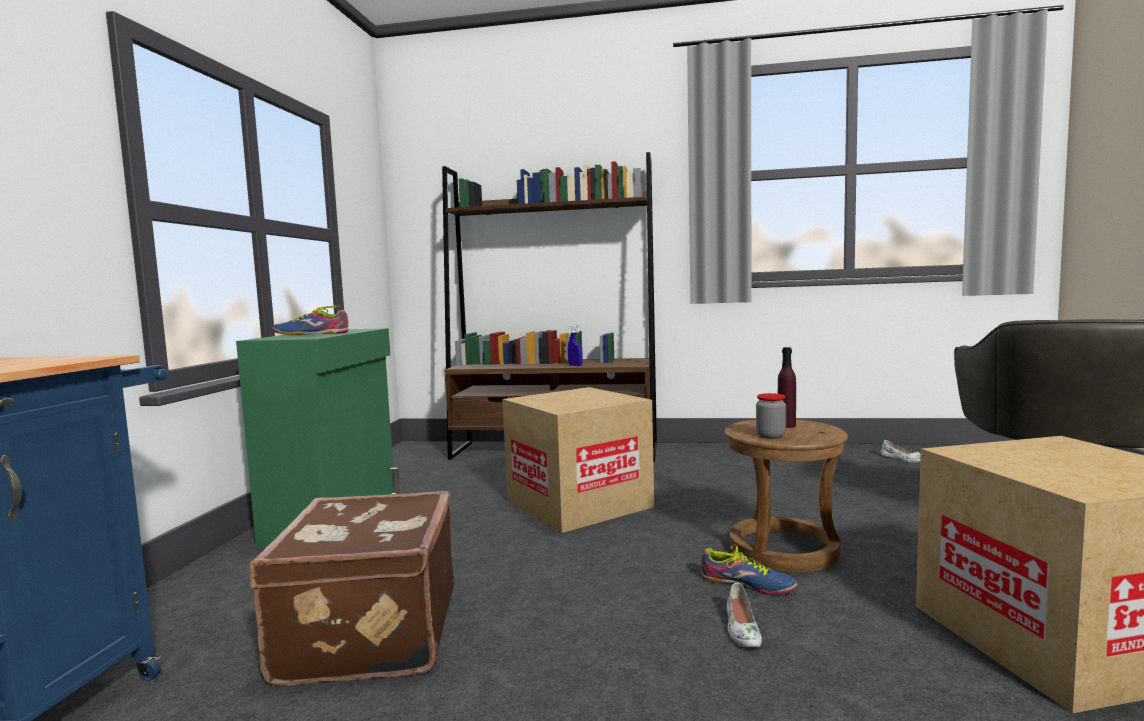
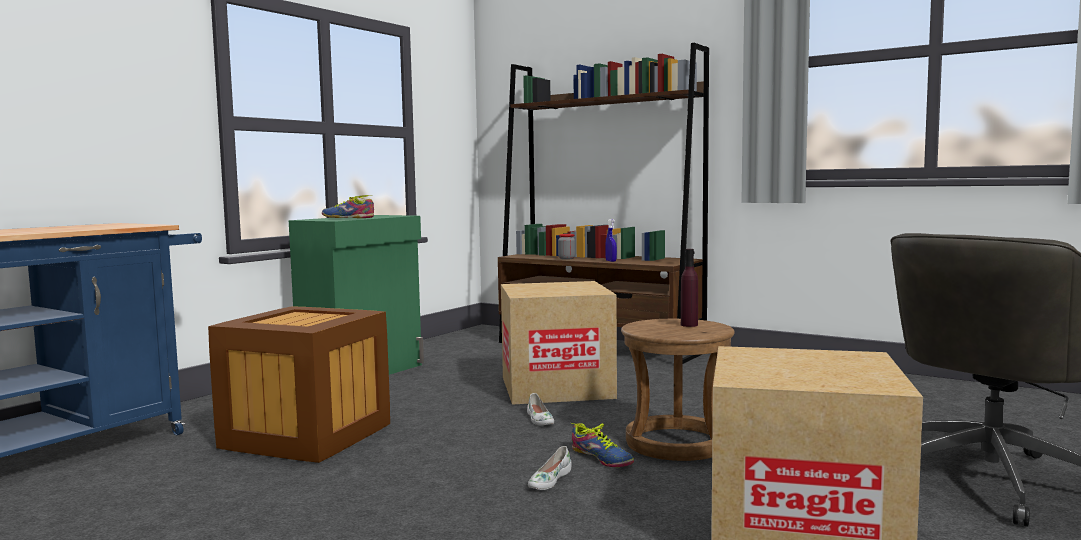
camera: 25 degrees right, 0 degrees up
(366, 633) = (307, 436): brown suitcase -> crate
(770, 436) = (651, 330): jar -> jar (566, 258)
(904, 459) = (961, 397): white shoe -> white shoe (539, 419)

